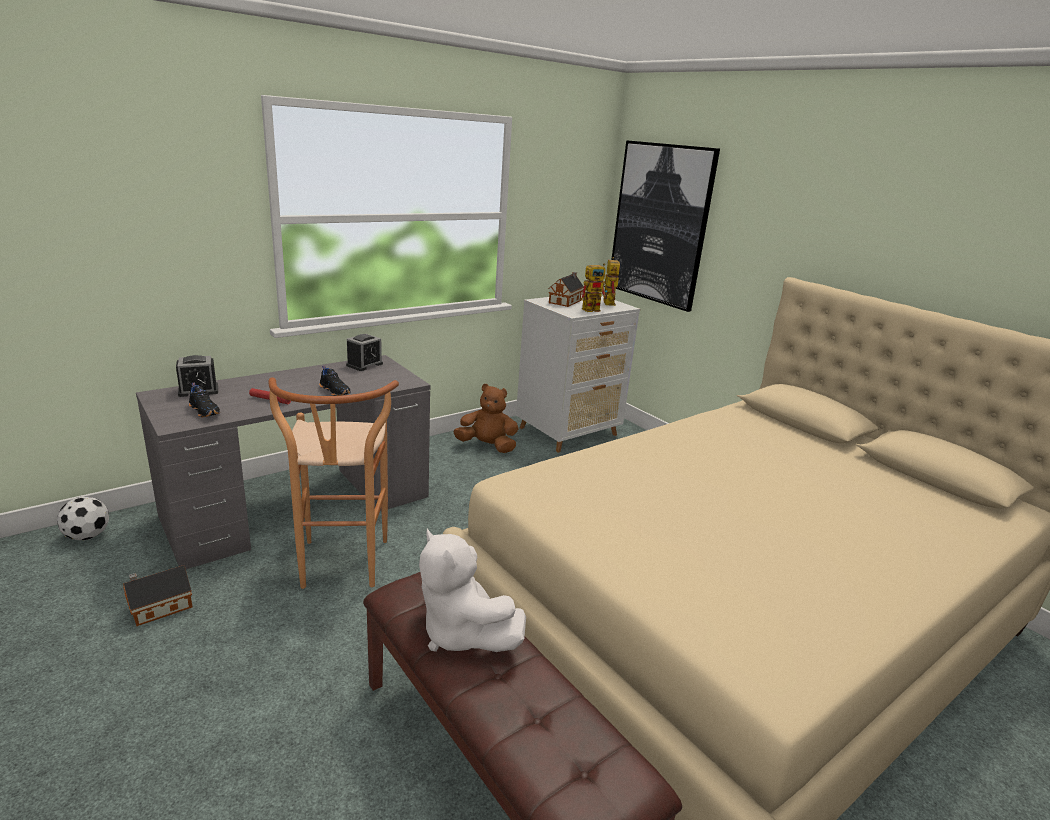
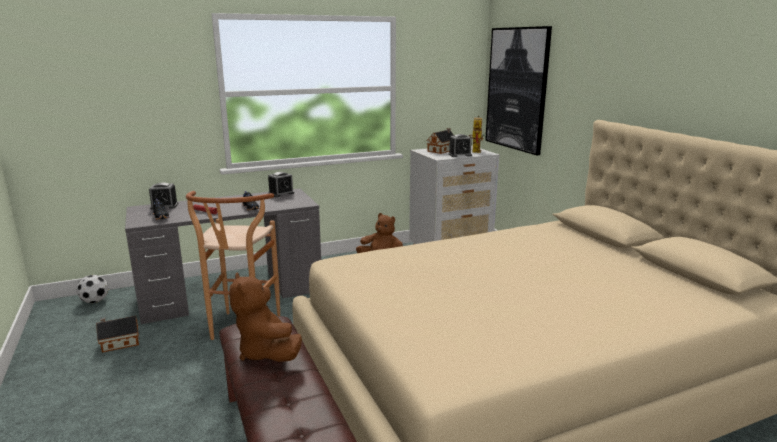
camera: 15 degrees right, 5 degrees down
(461, 633) = (267, 352): white plush toy -> brown plush toy
(593, 309) = (460, 155): toy robot -> alarm clock

